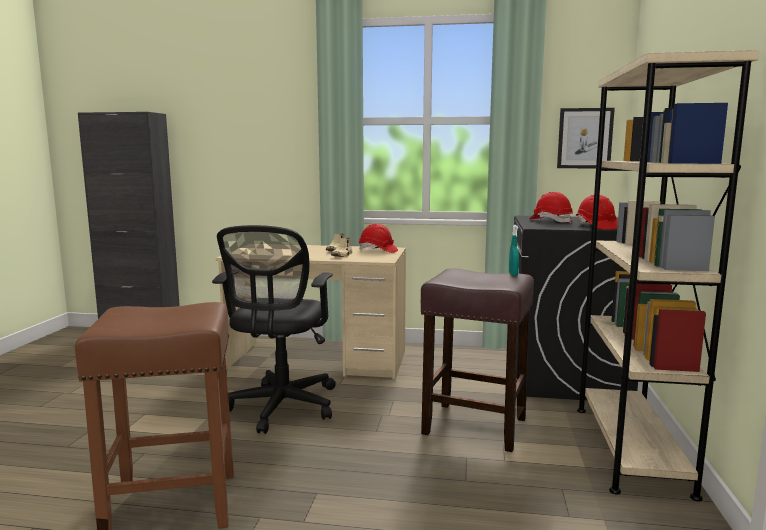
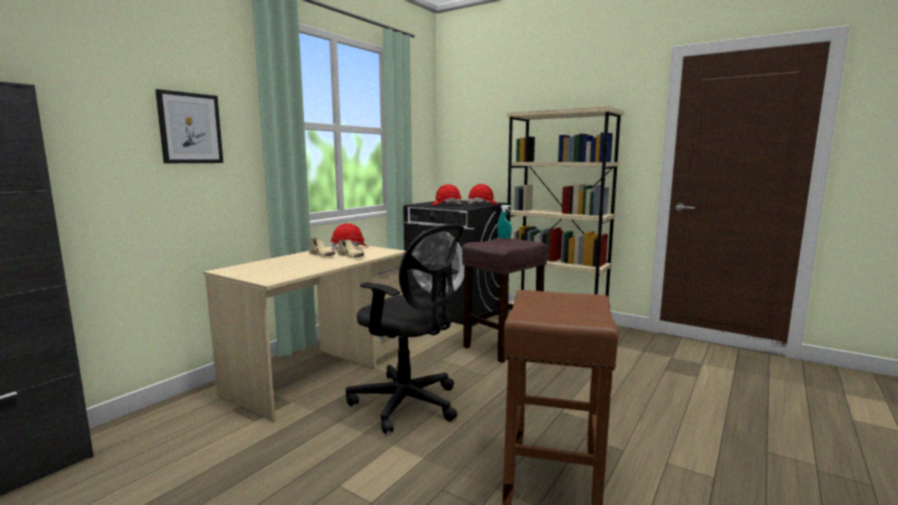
camera: 65 degrees left, 0 degrees up
(584, 138) = (420, 147): picture -> picture (190, 128)

